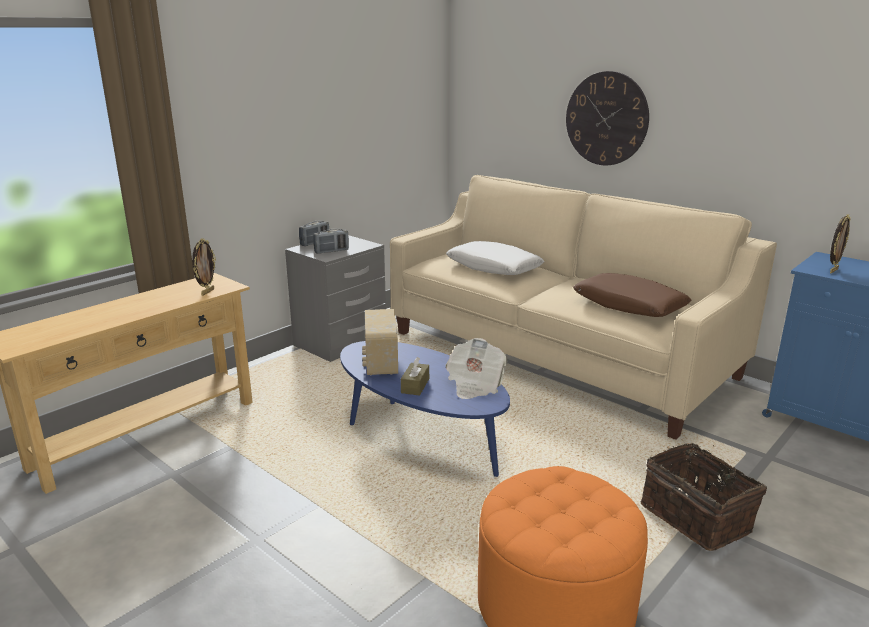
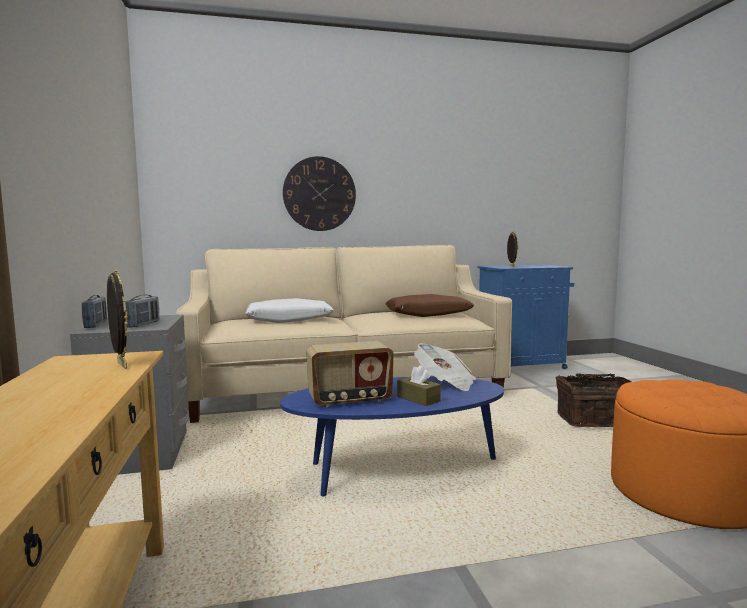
camera: 55 degrees left, 15 degrees down
(380, 363) = (350, 400): radio -> radio turned 45 degrees counterclockwise

